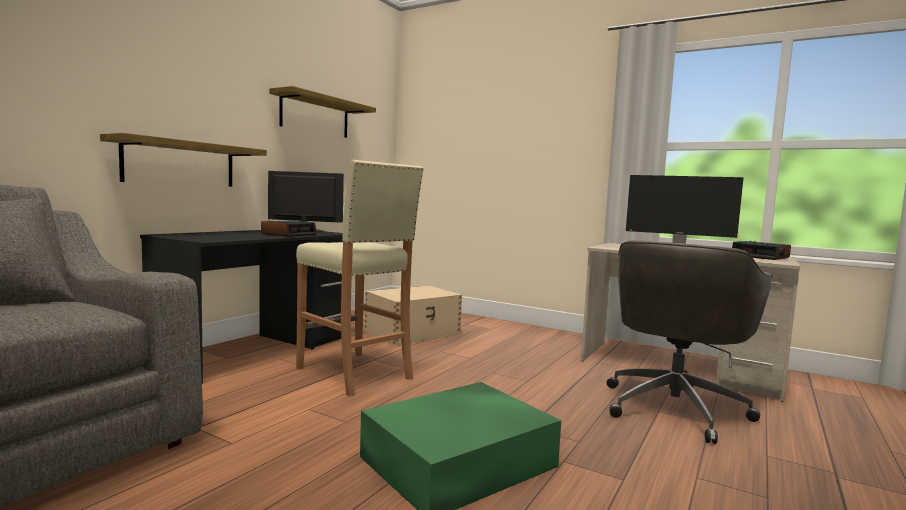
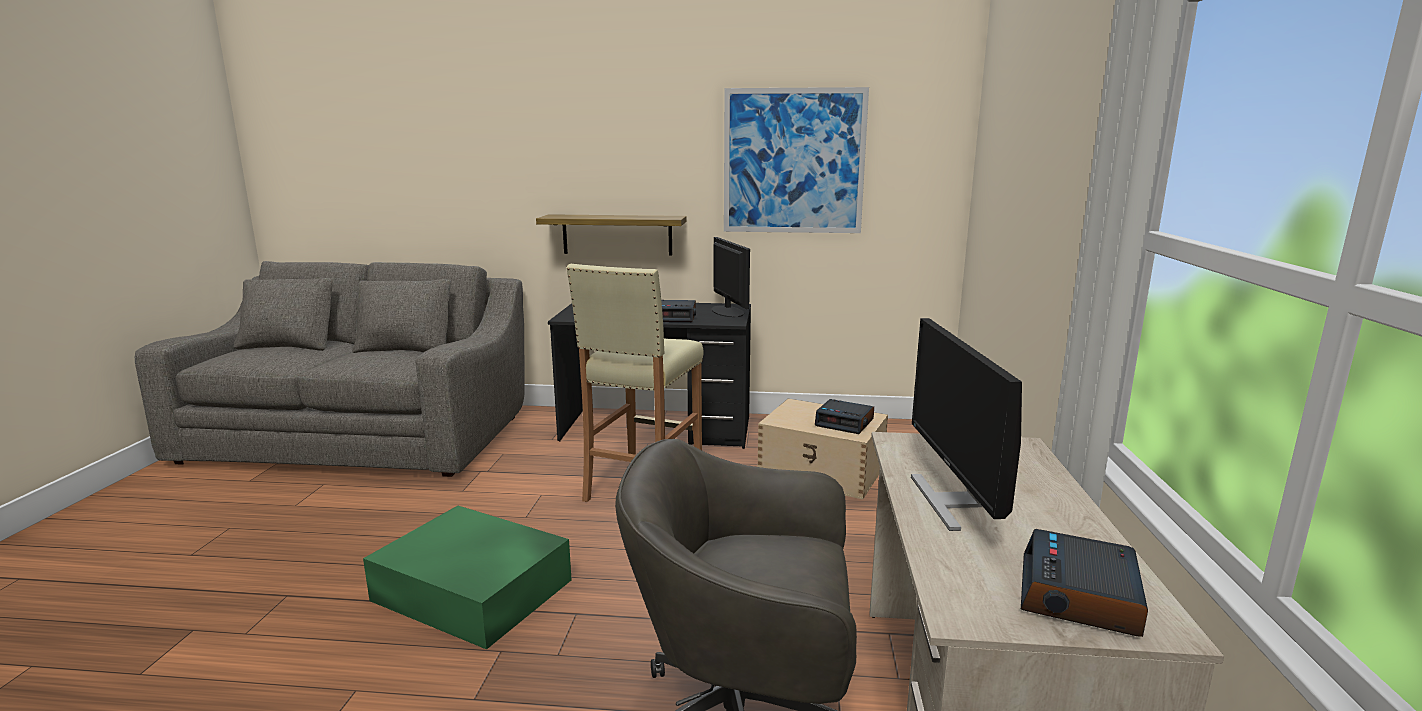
camera: 65 degrees right, 10 degrees up
(315, 116) = (793, 161): shelf -> picture
(427, 291) = (845, 422): none -> alarm clock

